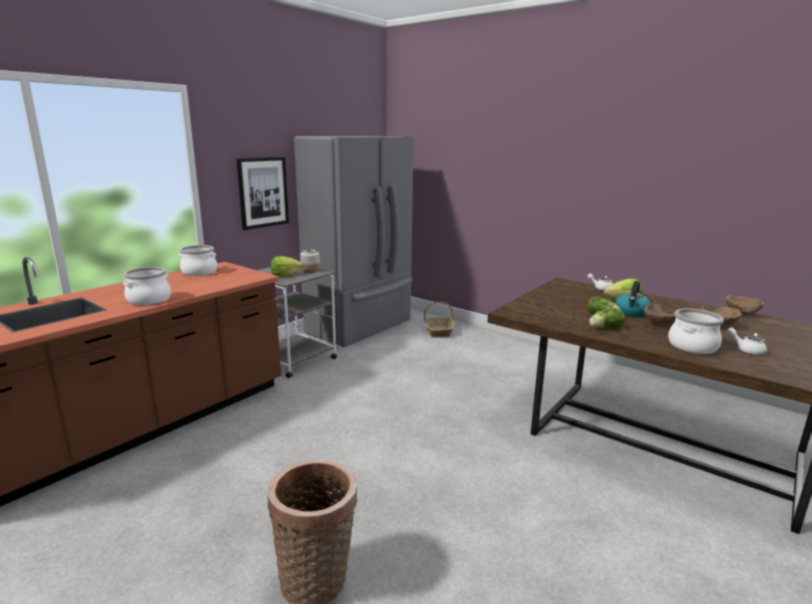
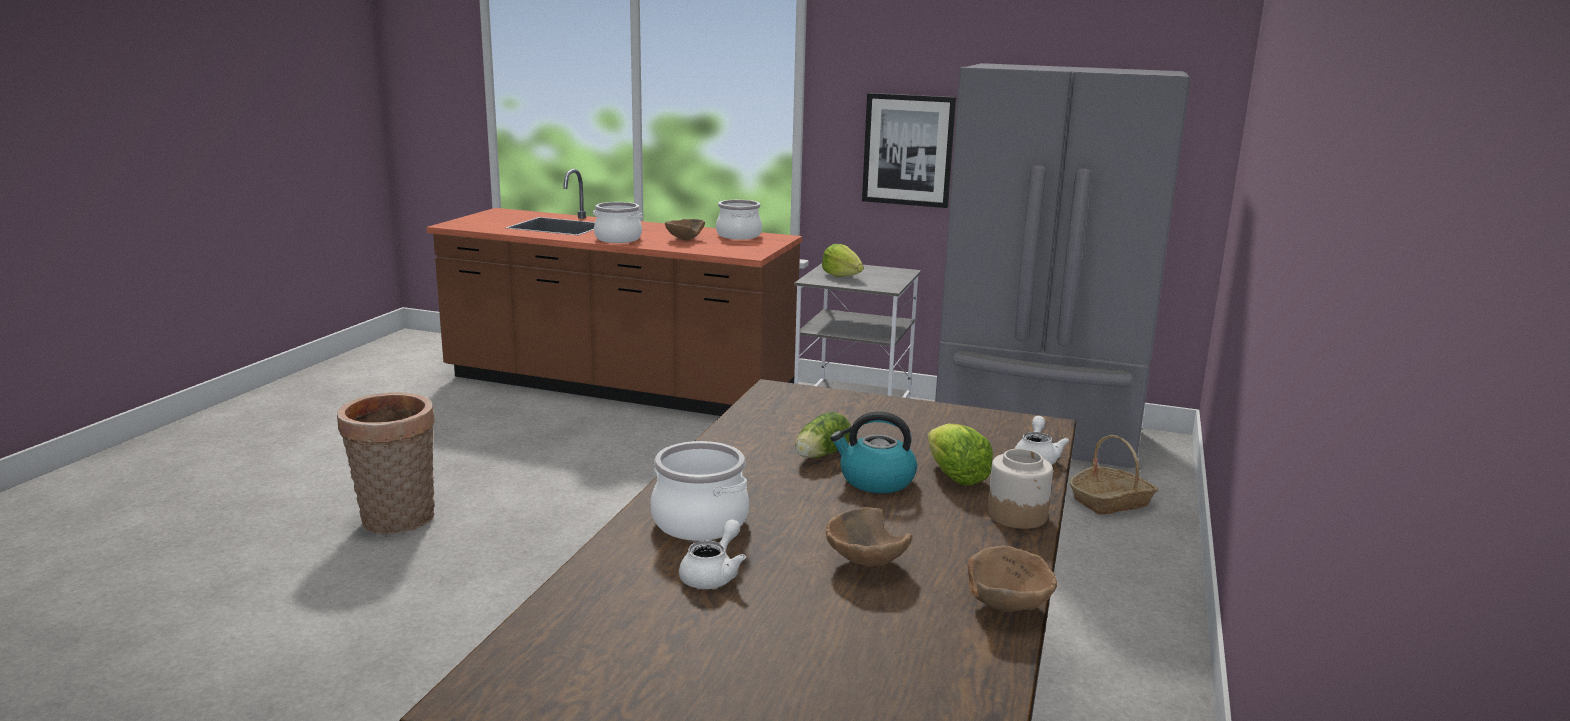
camera: 70 degrees right, 0 degrees up
(310, 270) = (885, 282): jar -> jar (1017, 515)
(604, 328) = (748, 454): lettuce -> none
(660, 325) = (813, 502): brown bowl -> brown bowl (684, 239)

